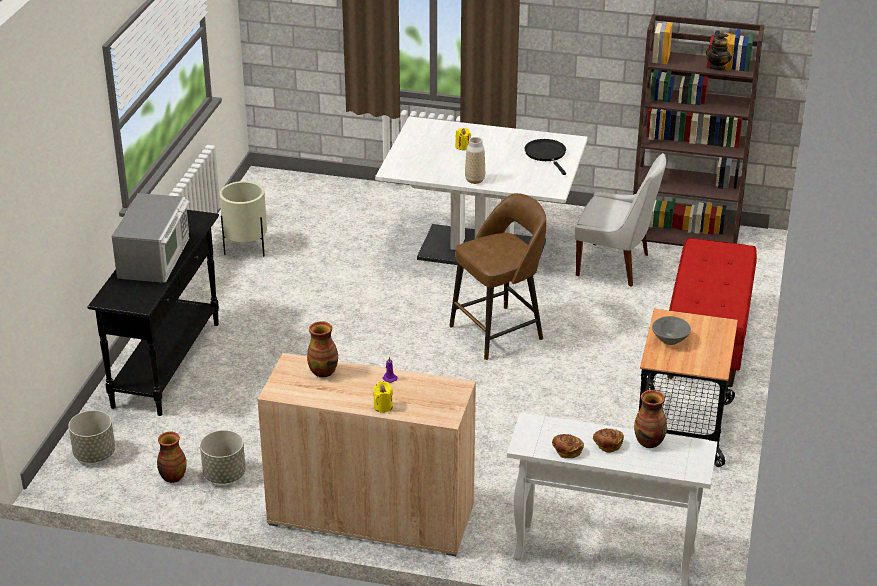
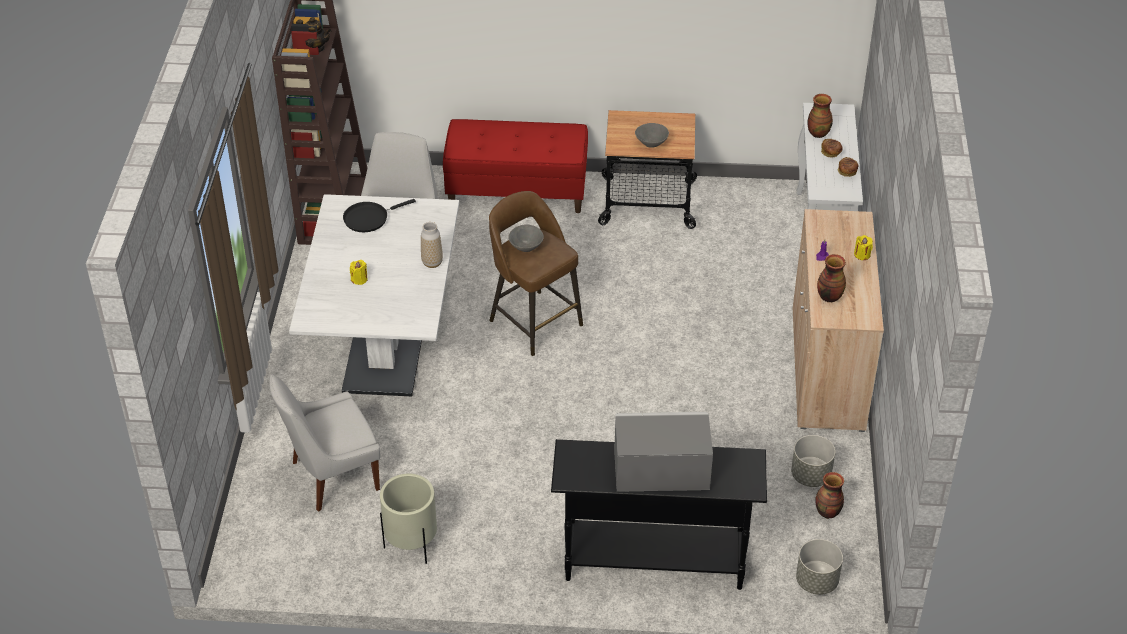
camera: 100 degrees left, 10 degrees up
(336, 218) = (331, 477): none -> white chair
(503, 244) = (526, 247): none -> grey bowl

